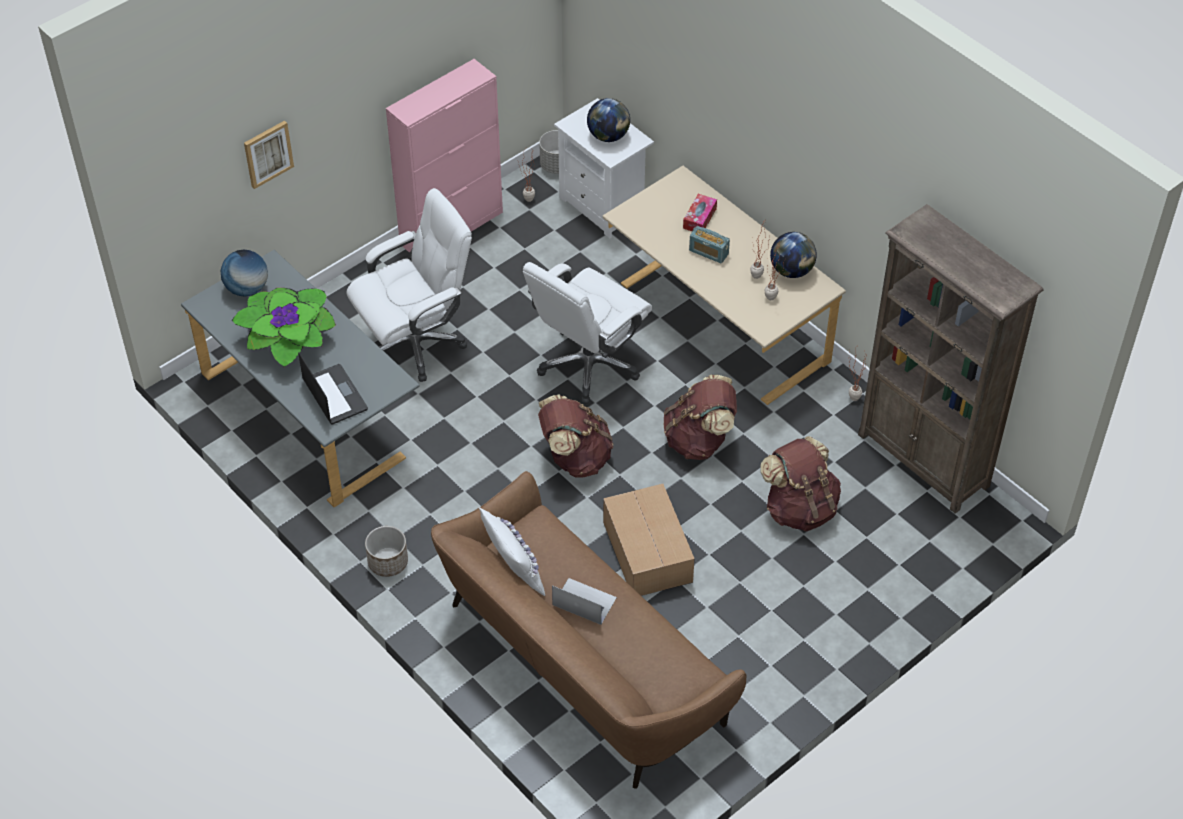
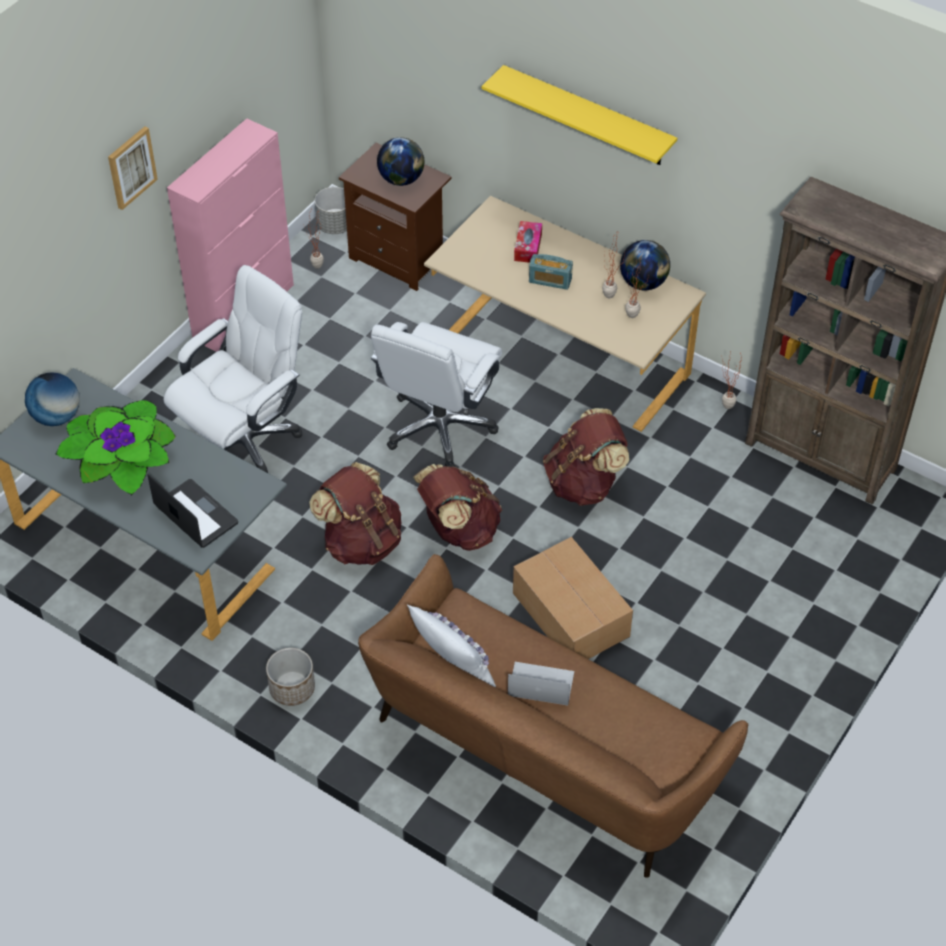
camera: 15 degrees left, 0 degrees up
(268, 153) = (53, 259): picture -> picture (131, 167)
(604, 206) = (399, 258): white nightstand -> brown nightstand
(760, 112) = (587, 116): none -> yellow shelf
(799, 508) = (713, 533): brown backpack -> brown backpack (361, 542)

